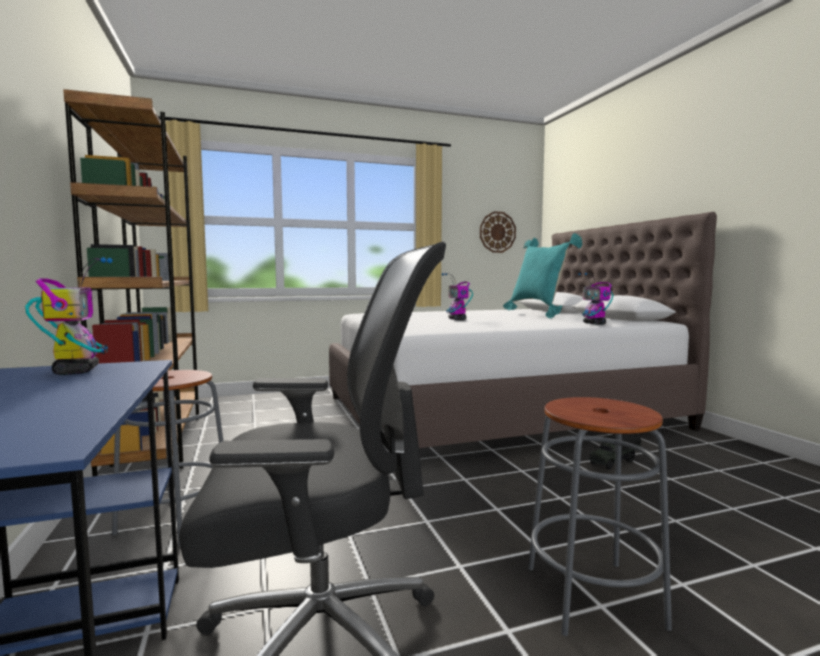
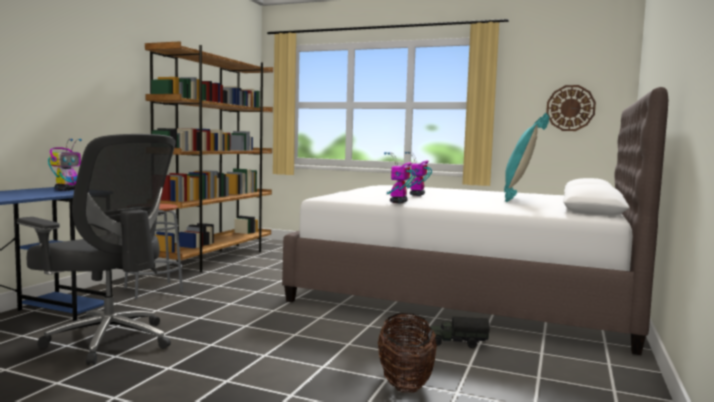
camera: 40 degrees right, 0 degrees up
(593, 596) = (233, 377): grey stool -> none
(594, 324) = (505, 209): toy robot -> toy robot (398, 202)
(691, 517) = (405, 382): none -> basket

